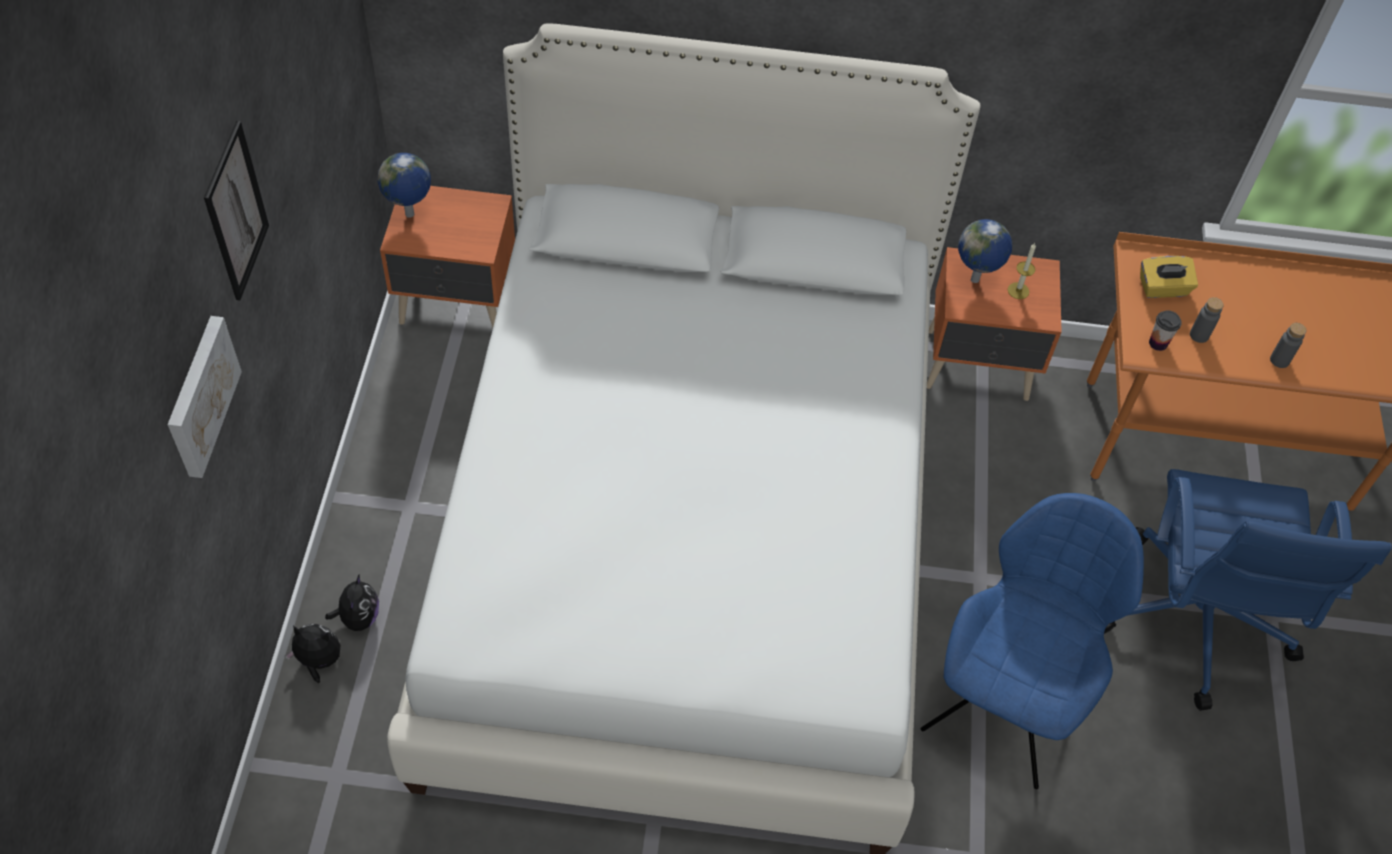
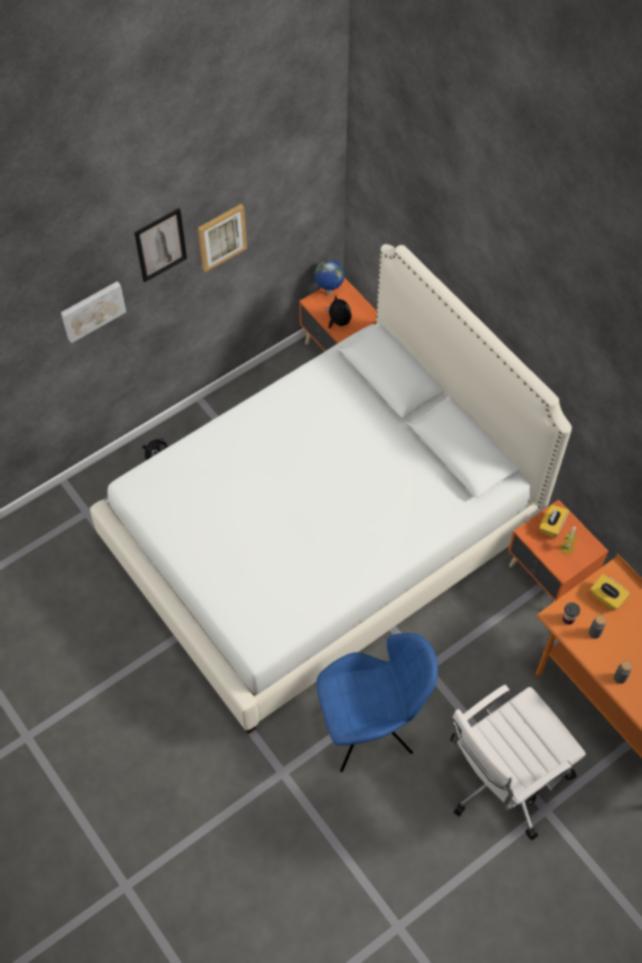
camera: 50 degrees right, 5 degrees up
(288, 164) = (221, 236): none -> picture
(318, 661) = (125, 462): plush toy -> plush toy (338, 322)
(976, 280) = (552, 526): globe -> yellow tissue box
(1194, 623) = (502, 778): blue office chair -> white office chair

